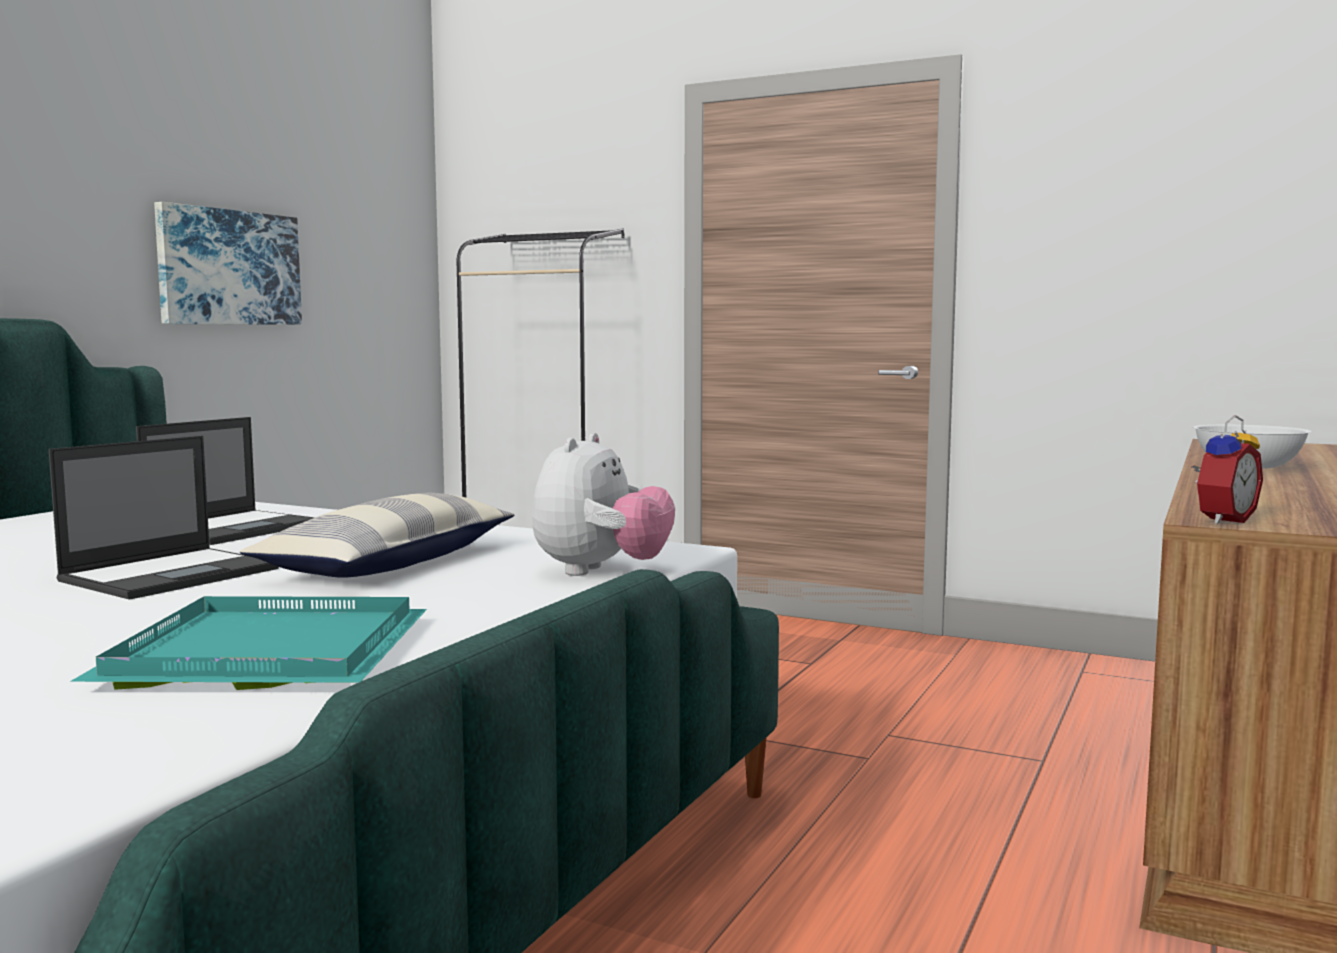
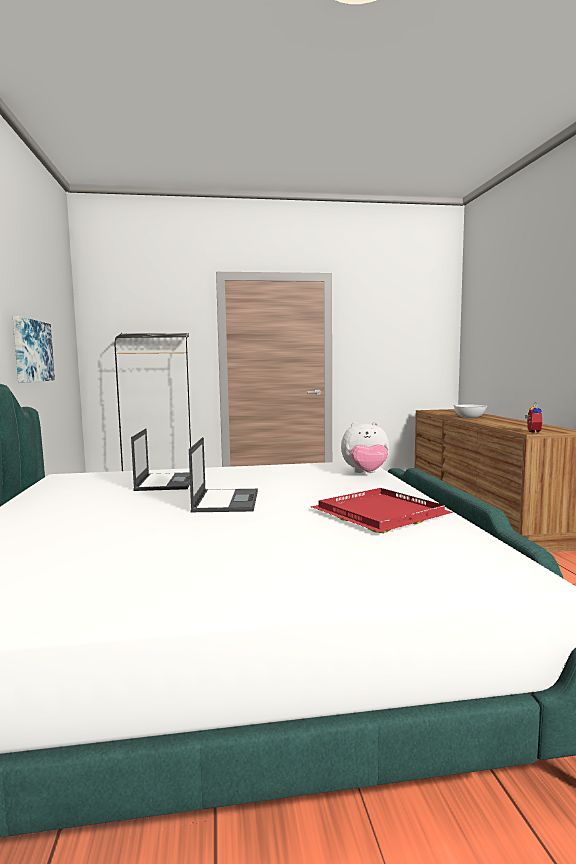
camera: 35 degrees left, 0 degrees up
(276, 652) = (380, 513): turquoise tray -> red tray
(390, 563) = (289, 483): pillow -> none
(601, 571) = (365, 473): plush toy -> plush toy turned 105 degrees clockwise

